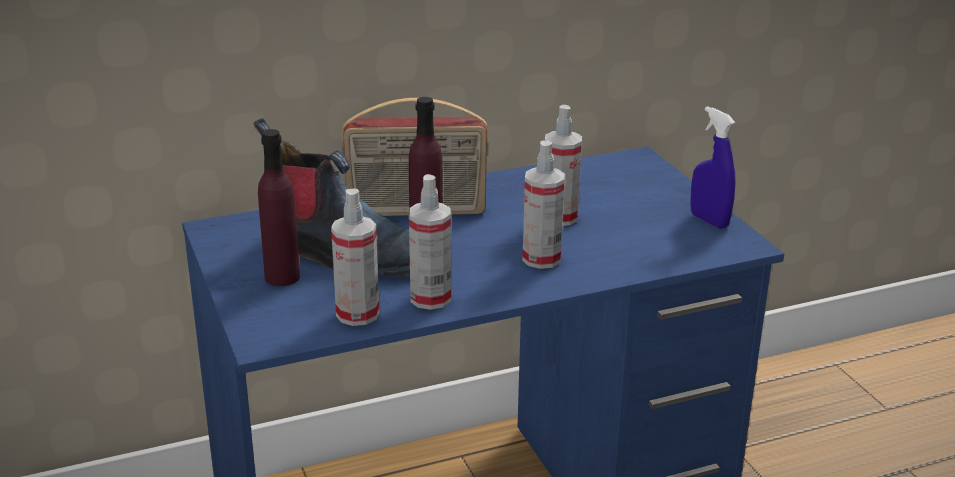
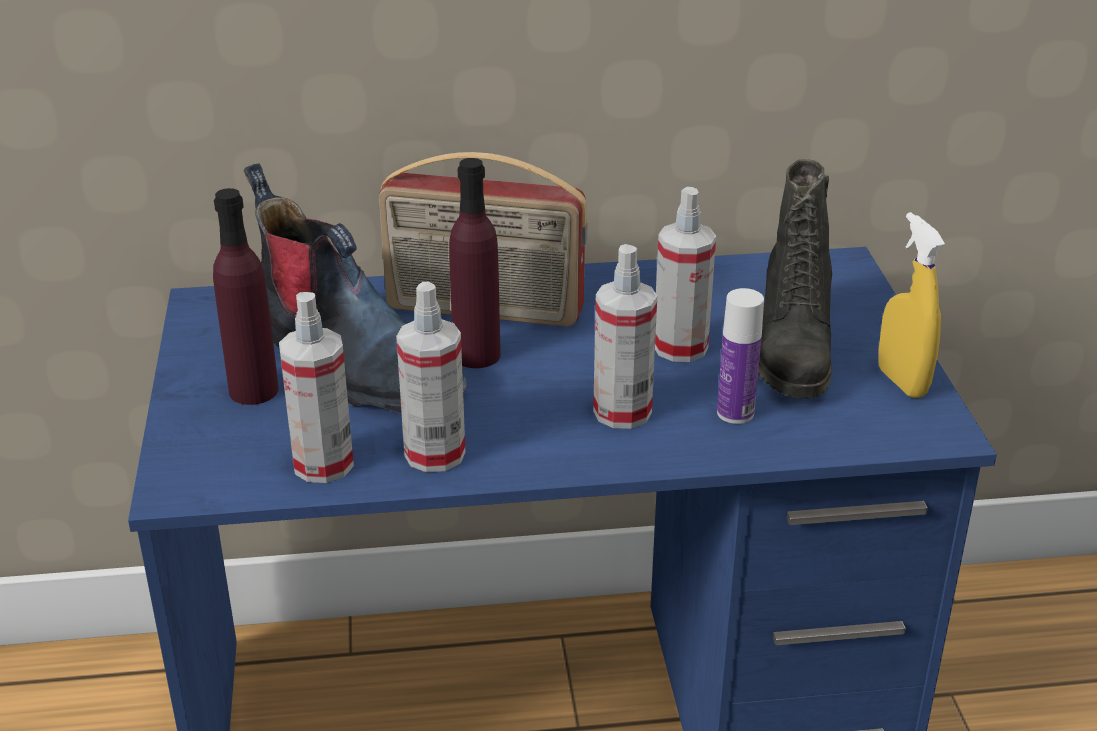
camera: 15 degrees right, 5 degrees up
(614, 250) = (735, 413): none -> bottle
(631, 212) = (790, 353): none -> black boot
(709, 220) = (902, 382): blue spray bottle -> yellow spray bottle

